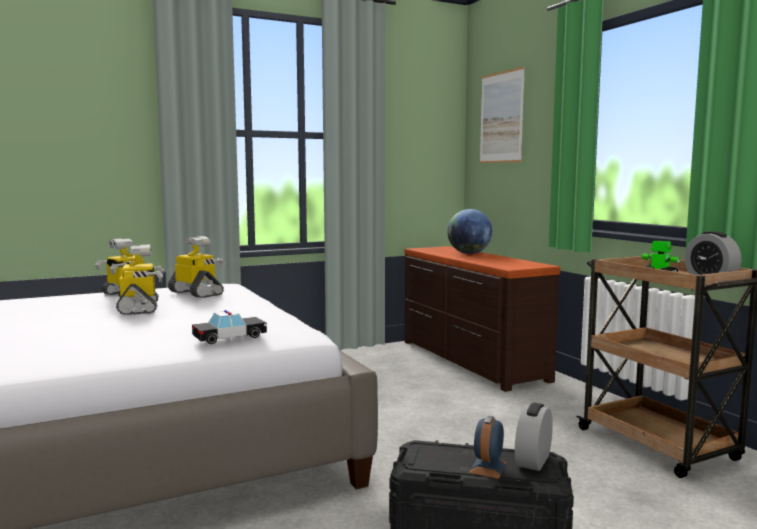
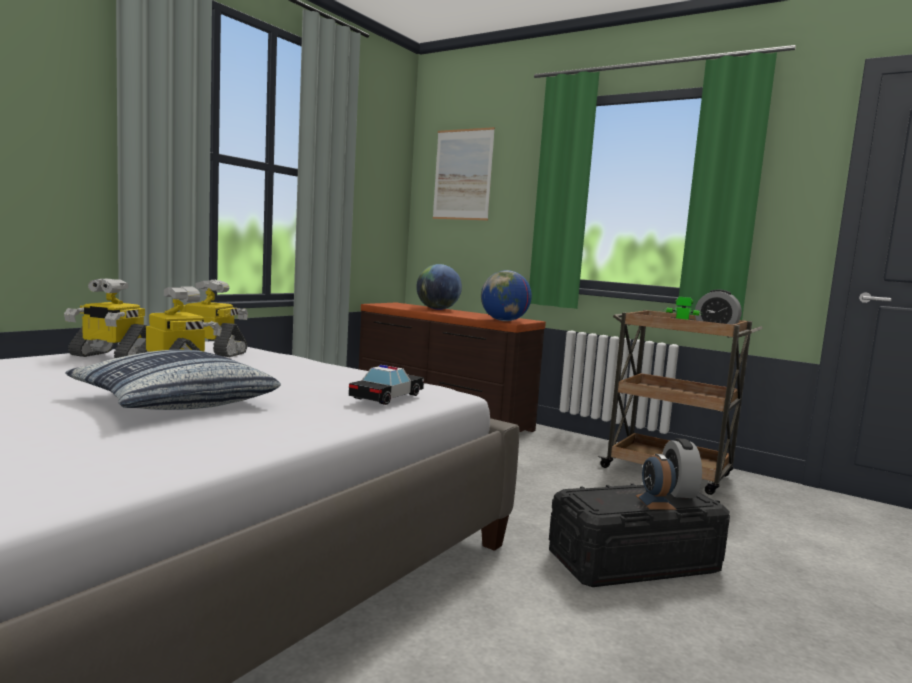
camera: 30 degrees left, 0 degrees up
(83, 331) = (174, 401): none -> pillow
(506, 266) = (504, 321): none -> globe

